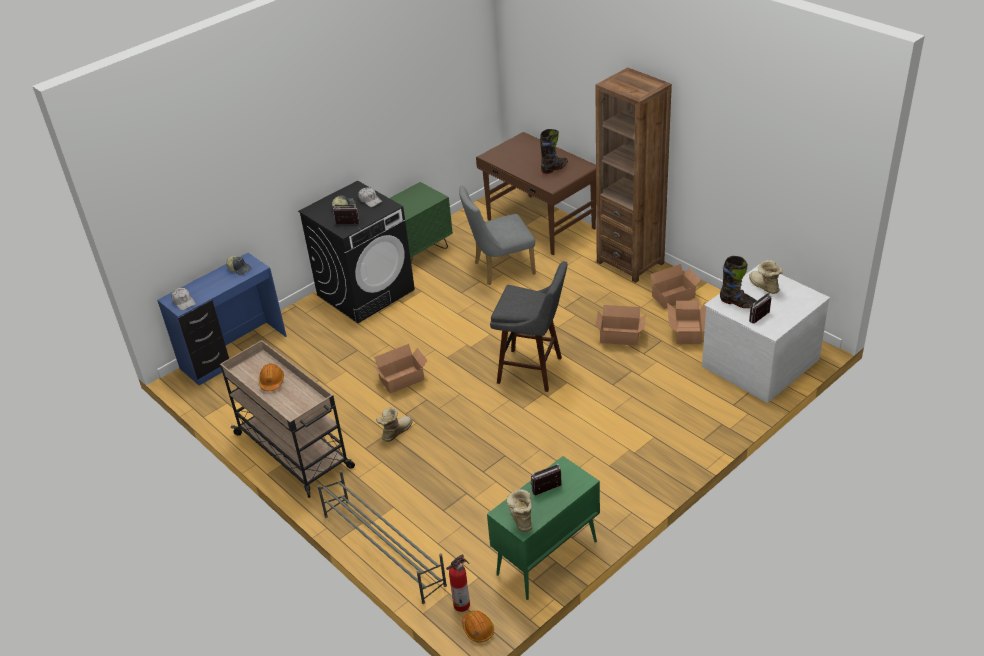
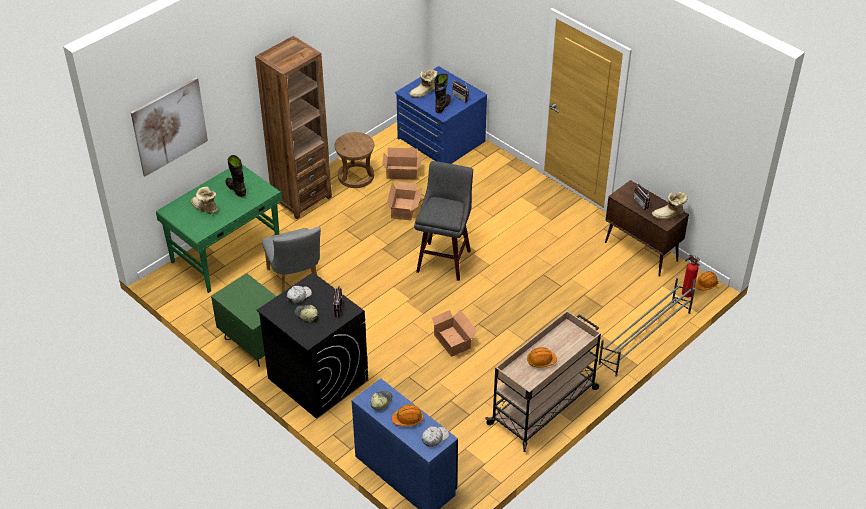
camera: 95 degrees left, 5 degrees up
(212, 285) = (408, 419): none -> orange hard hat
(395, 432) = (518, 341): boot -> boot (204, 208)
(540, 225) = (227, 254): brown desk -> green desk
(544, 62) = (169, 126): none -> picture
(546, 559) = (641, 252): green cabinet -> brown cabinet
(675, 297) = (356, 176): cardboard box -> brown stool
(759, 362) = (440, 140): white dresser -> blue dresser

